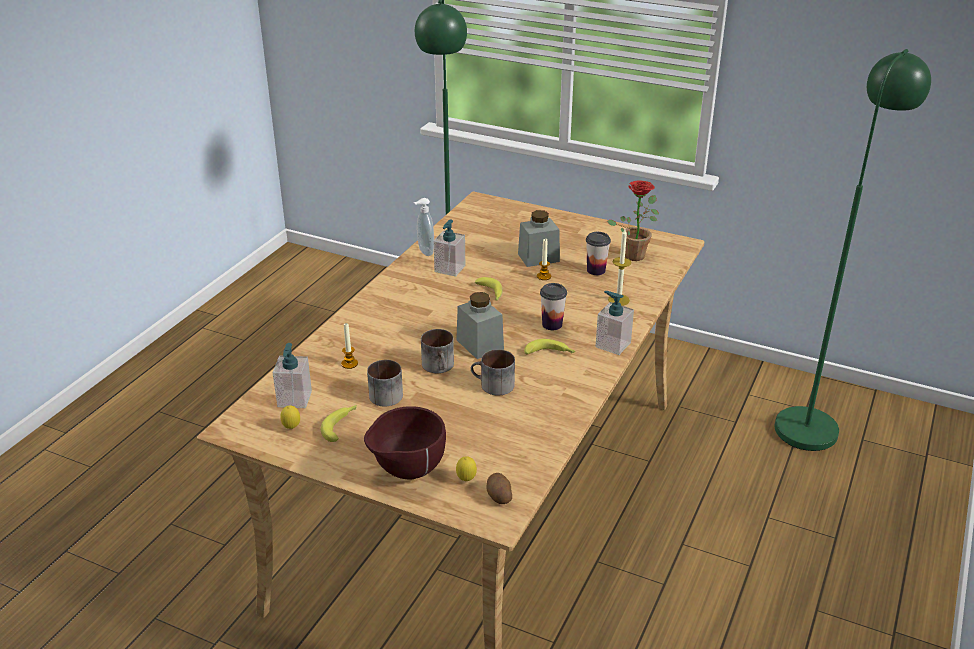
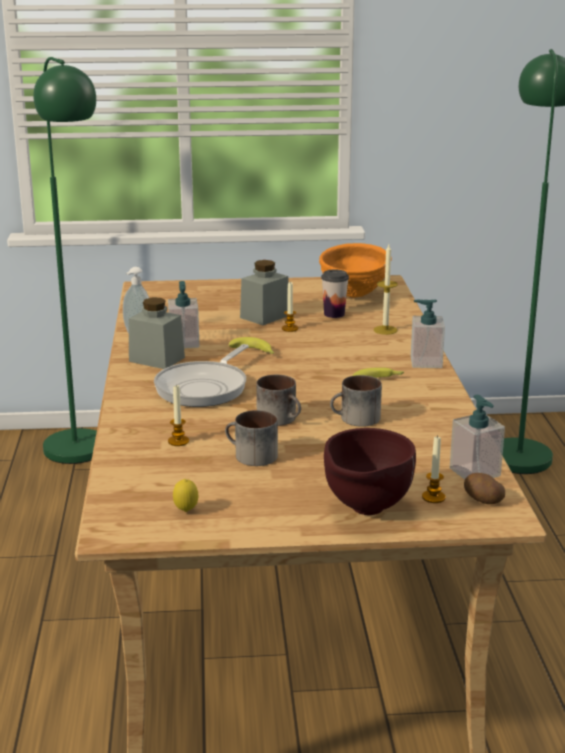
camera: 30 degrees left, 10 degrees down
(294, 399) = (155, 486): soap dispenser -> soap dispenser (475, 472)
(341, 425) = (240, 493): banana -> none
(418, 318) = (204, 388): none -> frying pan
(466, 480) = (433, 497): lemon -> candle
(480, 344) = (298, 392): grey jar -> grey jar (157, 359)
(552, 324) = (348, 361): cup -> none
(635, 254) = (353, 295): potted plant -> orange bowl

